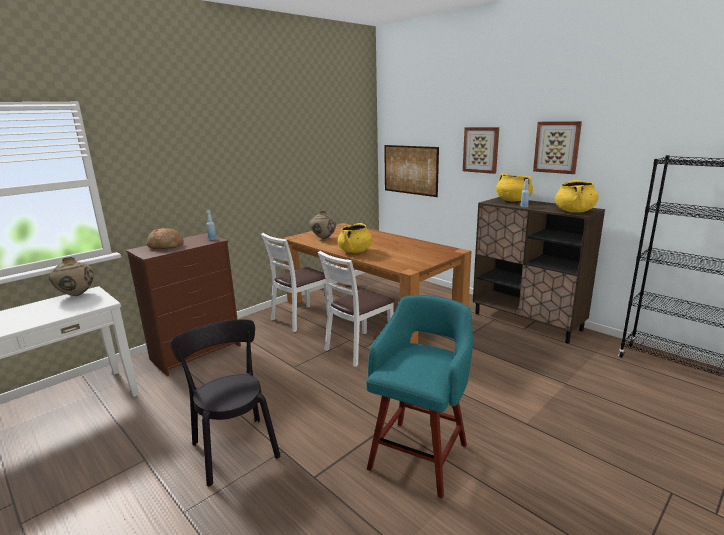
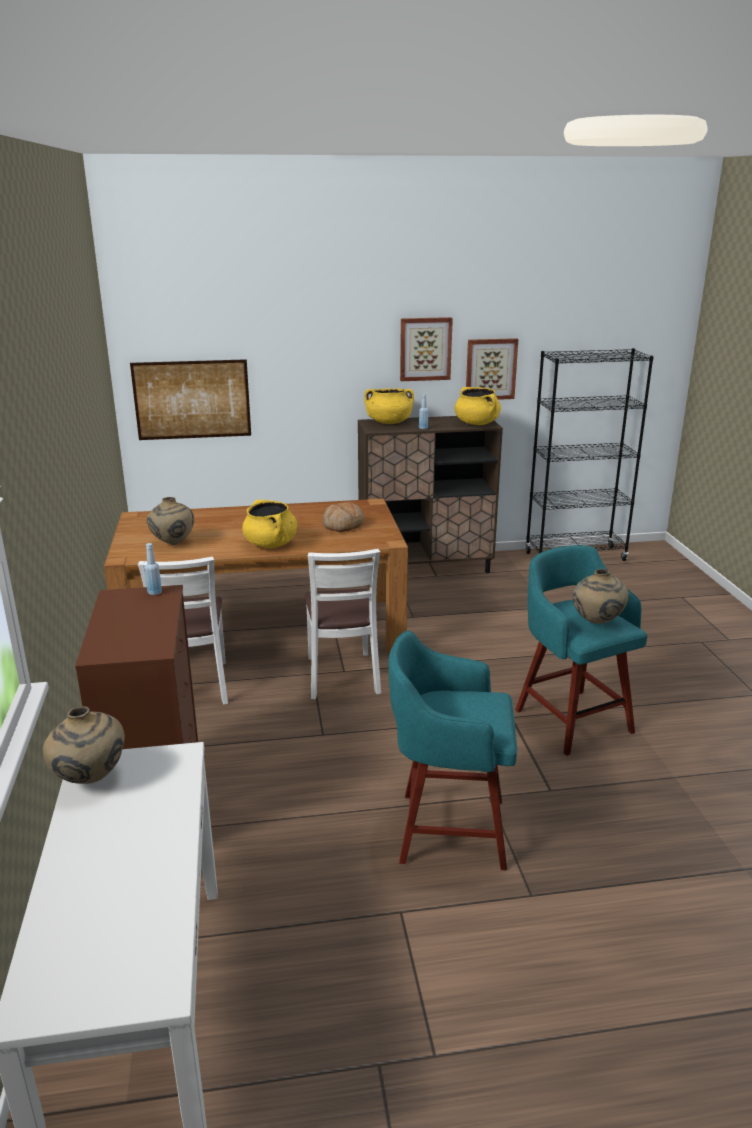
camera: 55 degrees left, 5 degrees up
(166, 246) = (125, 631): bread -> bread (343, 526)
(234, 447) = (448, 829): black chair -> turquoise stool
(413, 369) = (597, 623): none -> beige vase
(481, 150) = (320, 359): picture -> picture (490, 369)

